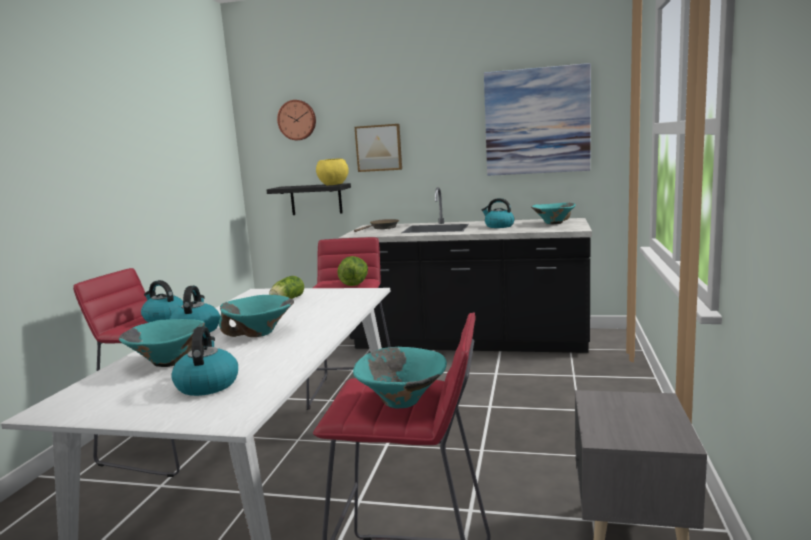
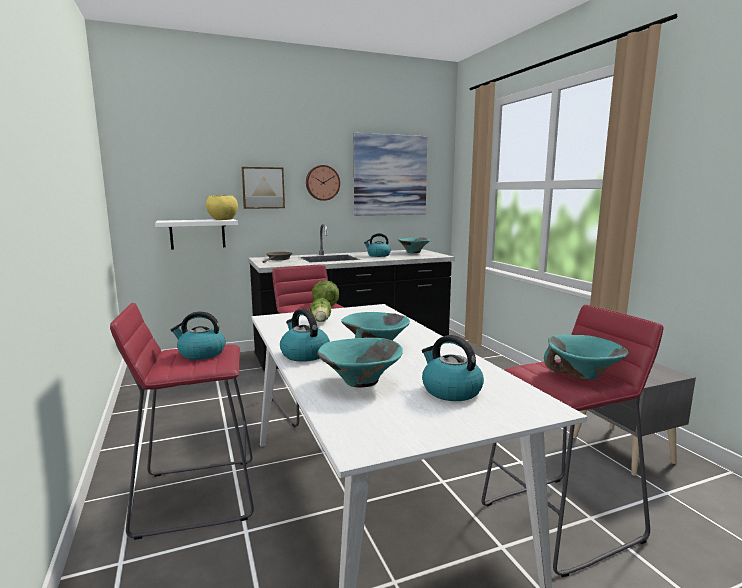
camera: 35 degrees left, 0 degrees up
(297, 120) = (179, 155): wall clock -> wall clock (322, 183)
(316, 199) = (197, 234): black shelf -> white shelf

